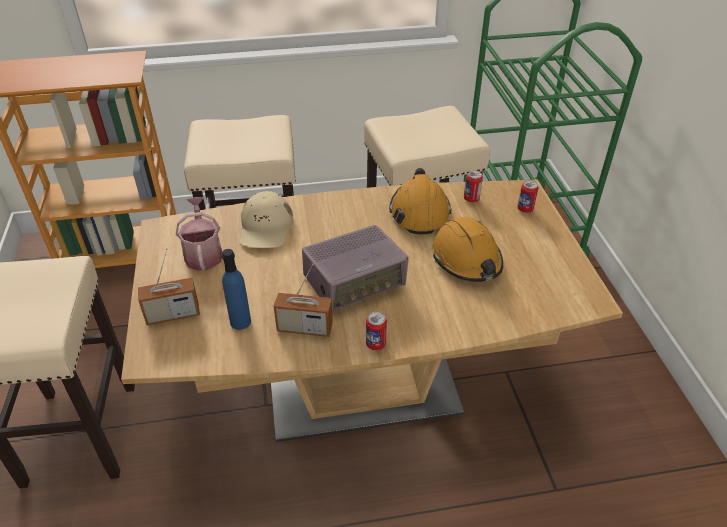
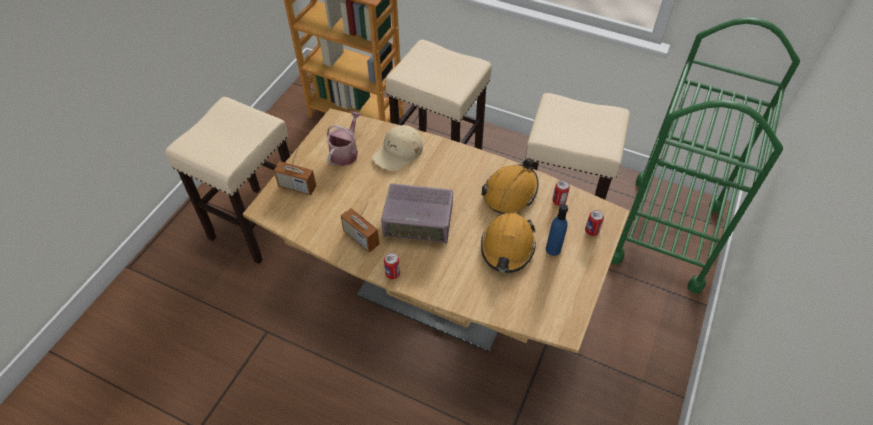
camera: 35 degrees right, 10 degrees up
(240, 322) = (329, 213): blue bottle -> blue bottle (553, 249)

